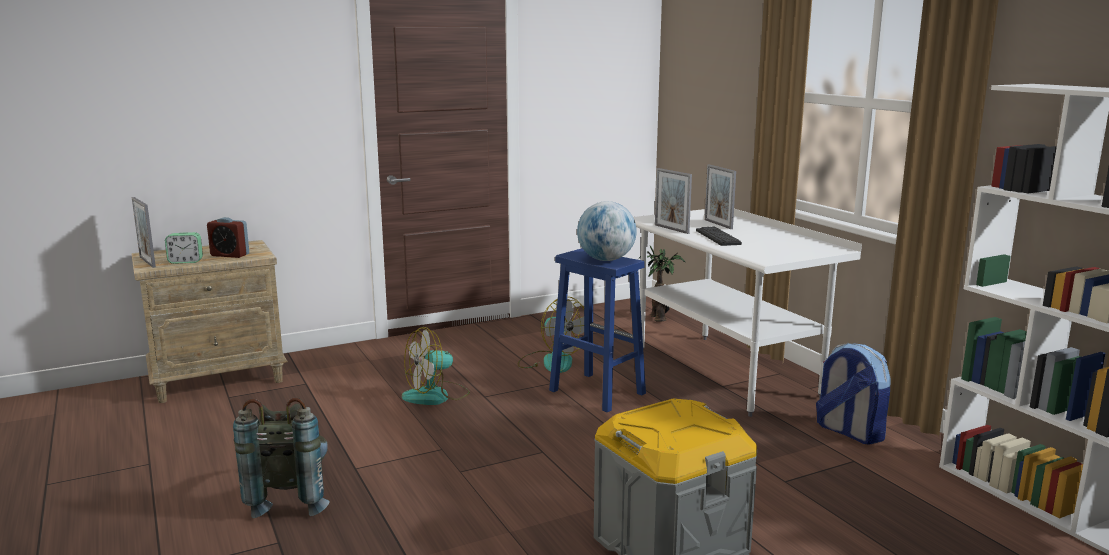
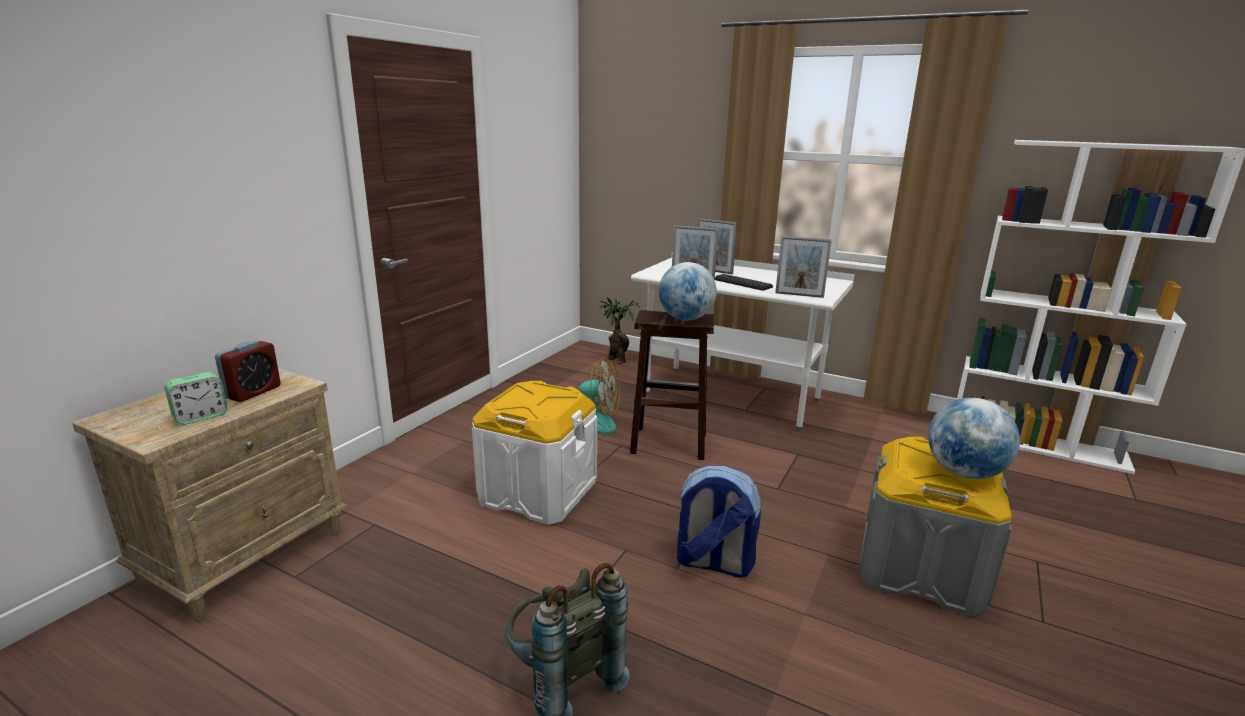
camera: 35 degrees left, 5 degrees up
(147, 262) = (134, 431): picture frame -> picture frame (799, 295)
(230, 255) = (253, 392): alarm clock -> alarm clock turned 45 degrees counterclockwise
(436, 396) = (538, 492): fan -> white storage box
(595, 392) = (667, 443): blue stool -> brown stool
(675, 433) = (964, 473): none -> globe
(848, 432) = (870, 424): backpack -> backpack (712, 563)

